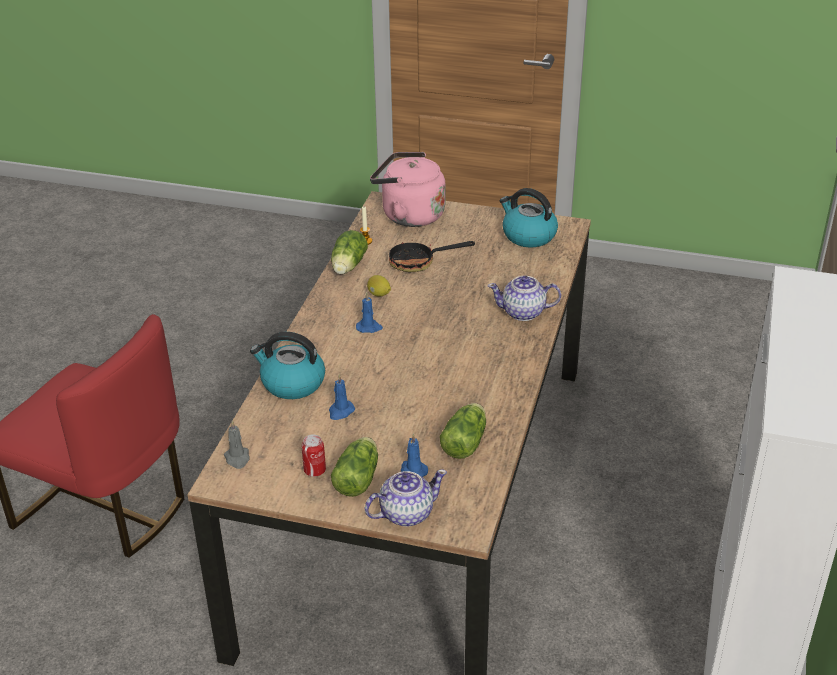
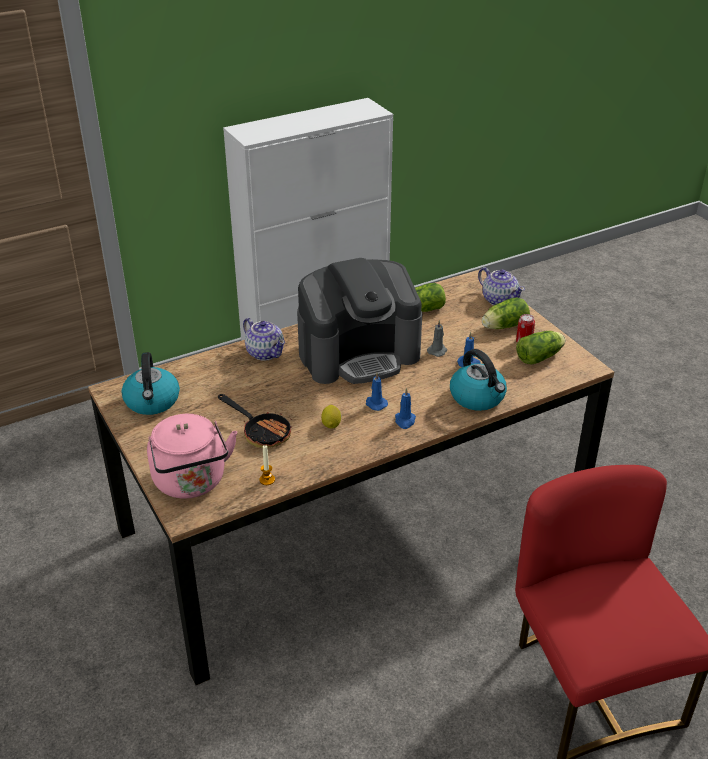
camera: 135 degrees left, 0 degrees up
(237, 458) = (564, 373): grey candle -> grey candle (437, 350)
(347, 266) = (317, 464): lettuce -> lettuce (541, 357)
(405, 513) = (499, 300): teapot -> teapot turned 150 degrees counterclockwise
(413, 470) = (469, 313): blue candle -> blue candle (405, 421)
(448, 359) = (359, 354): none -> coffee machine

